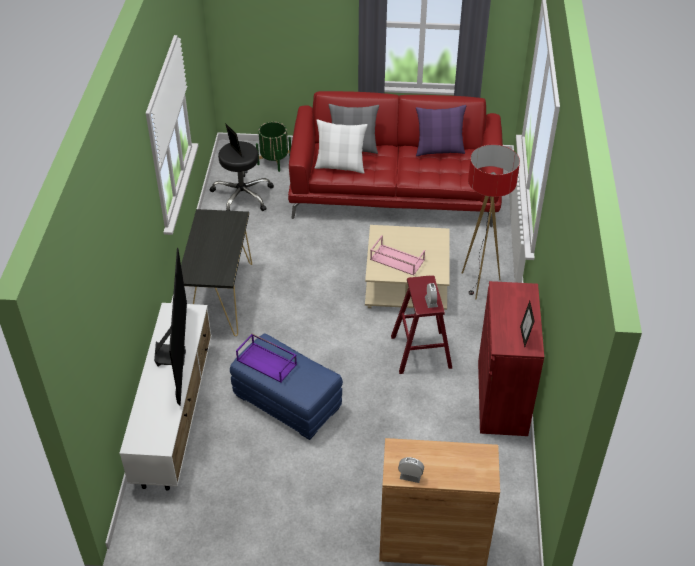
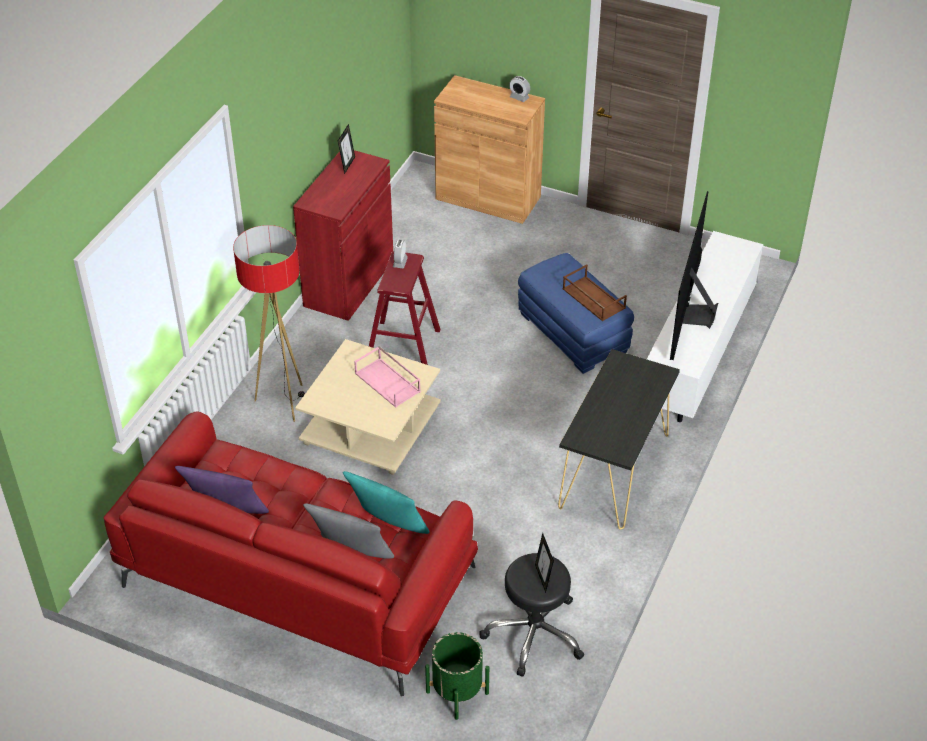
camera: 160 degrees left, 0 degrees up
(267, 362) = (592, 298): purple tray -> brown tray
(340, 166) = (389, 526): white pillow -> turquoise pillow

